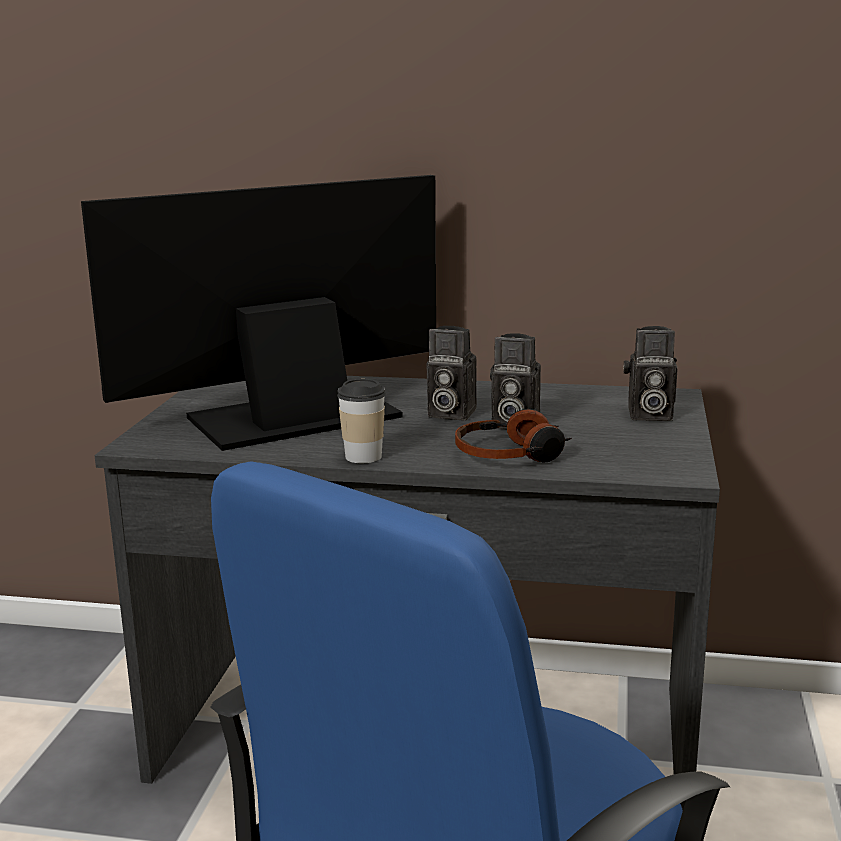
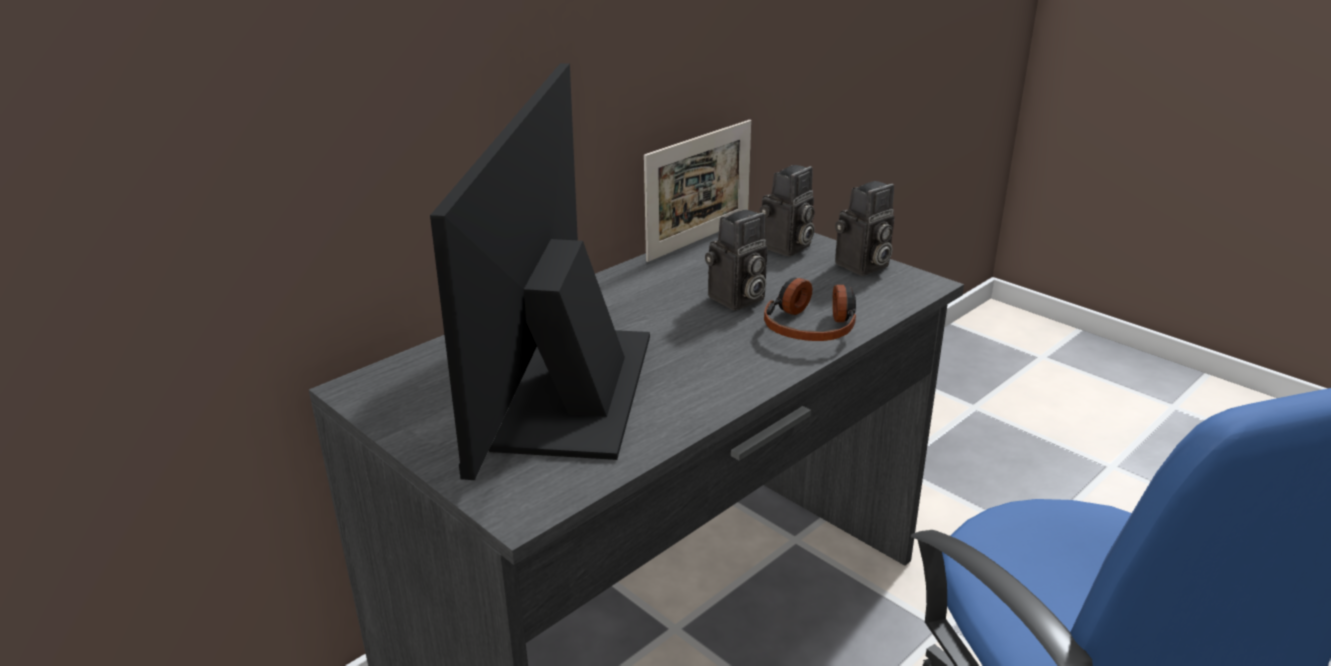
camera: 55 degrees left, 10 degrees up
(363, 457) = (735, 390): cup -> none
(448, 413) = (671, 315): camera -> camera (862, 266)
(600, 389) = (699, 239): none -> picture frame

